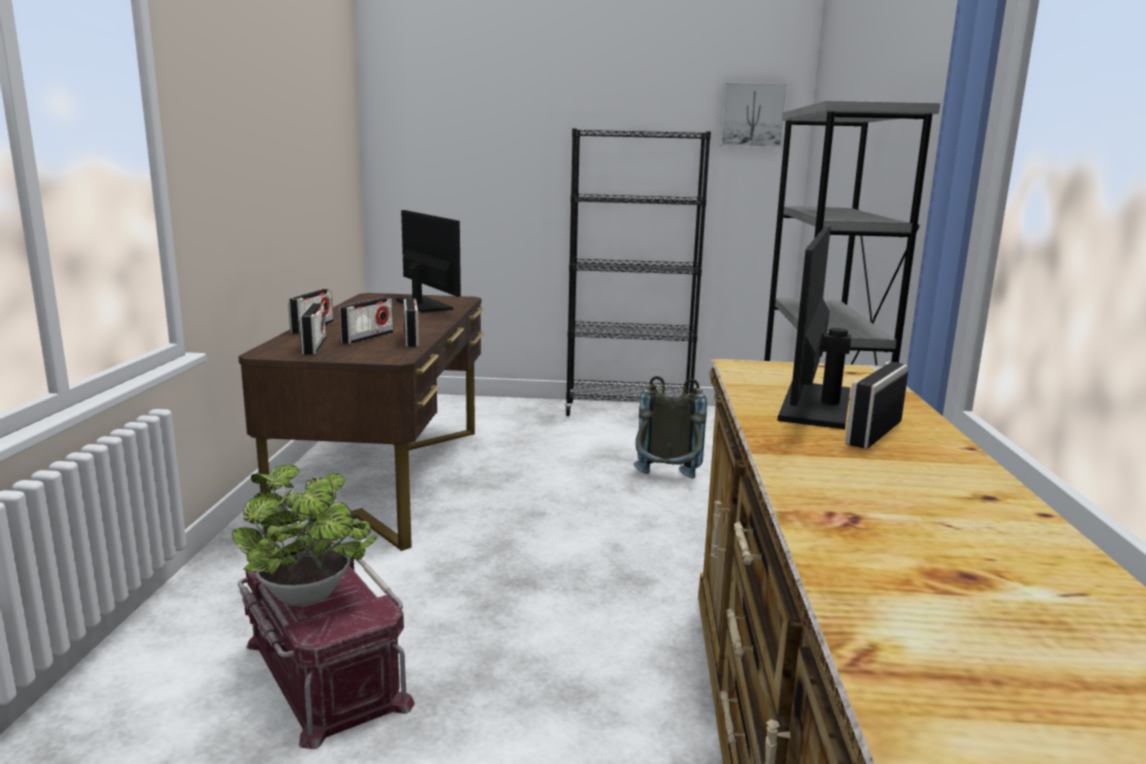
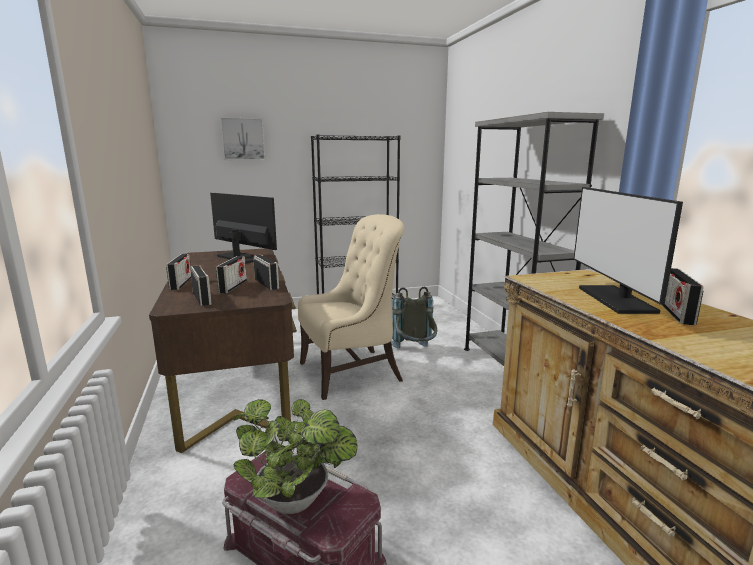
camera: 20 degrees left, 0 degrees up
(549, 492) = (352, 372): none -> beige chair
(752, 115) = (413, 126): picture -> picture (243, 139)

